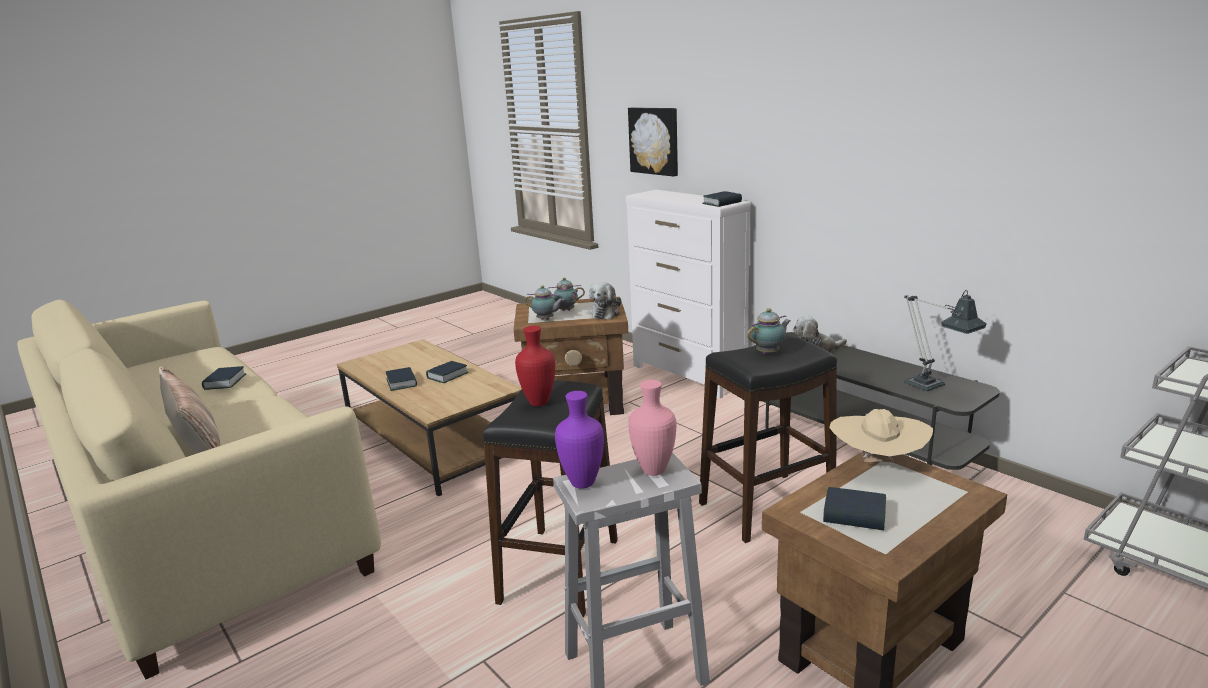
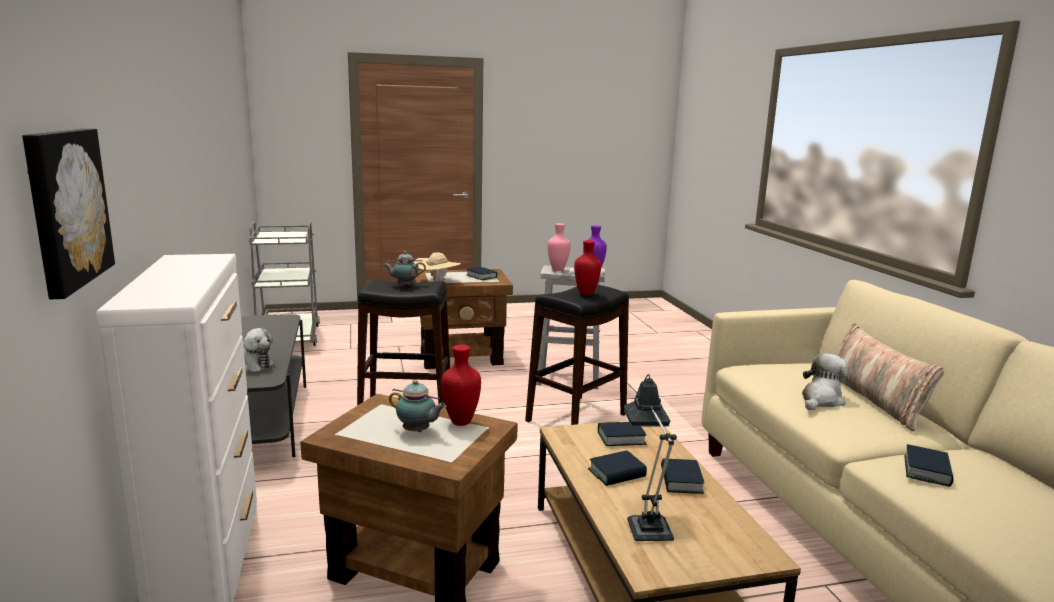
camera: 155 degrees left, 5 degrees down
(546, 319) = (462, 422): teapot -> red vase
(605, 313) = (378, 411): plush toy -> plush toy (821, 400)
(722, 203) = (196, 258): book -> book (621, 438)
(931, 388) = (271, 325): table lamp -> table lamp (647, 524)

